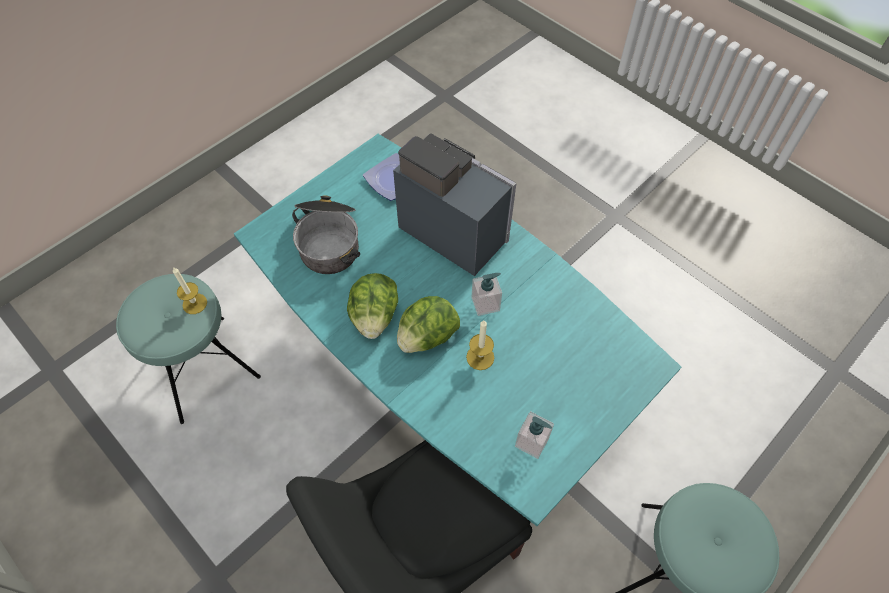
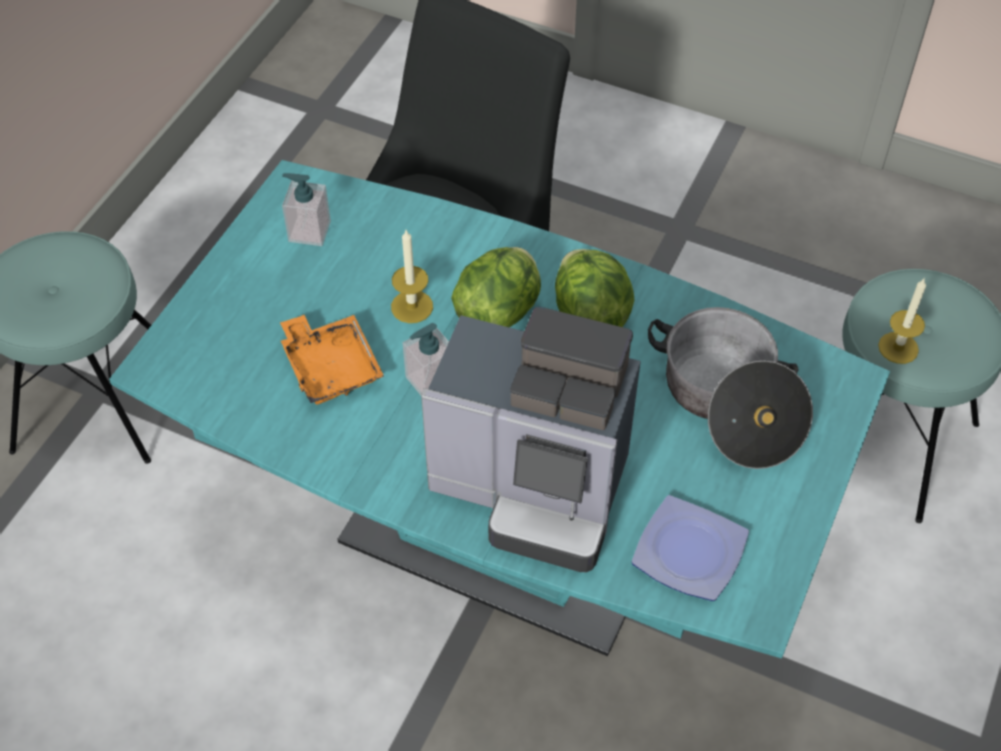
camera: 160 degrees right, 5 degrees down
(542, 331) = (331, 367): none -> orange tray

